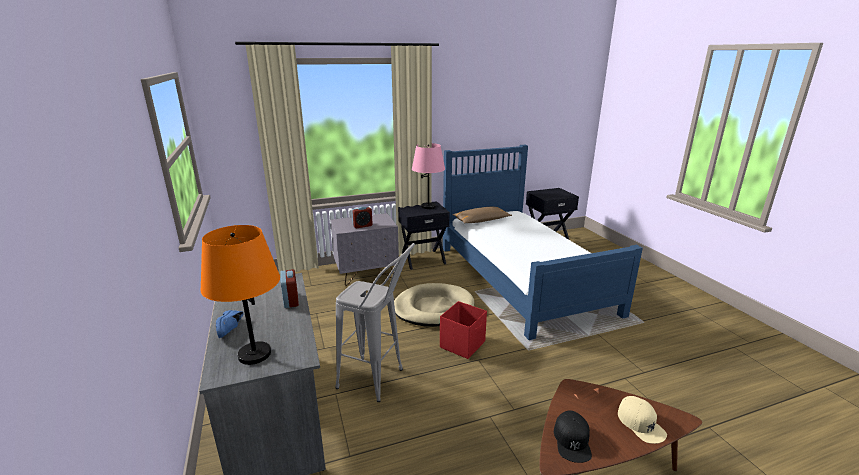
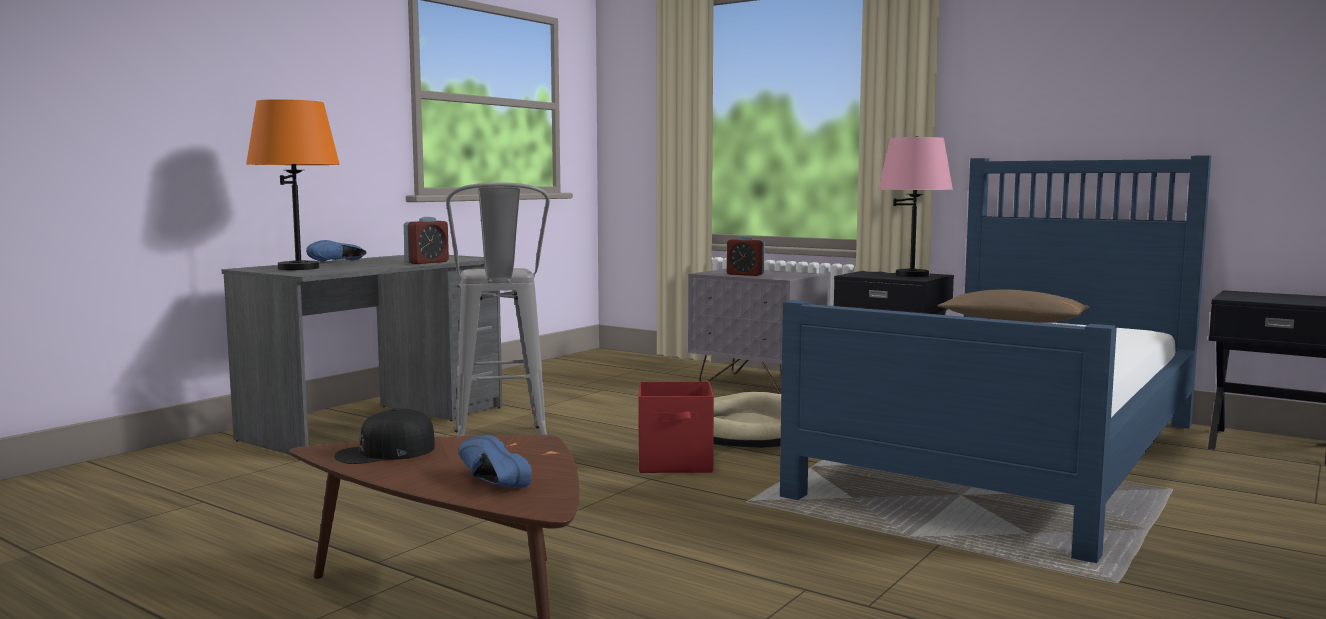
camera: 55 degrees right, 15 degrees down
(641, 423) = (486, 482): beige cap -> blue shoe

